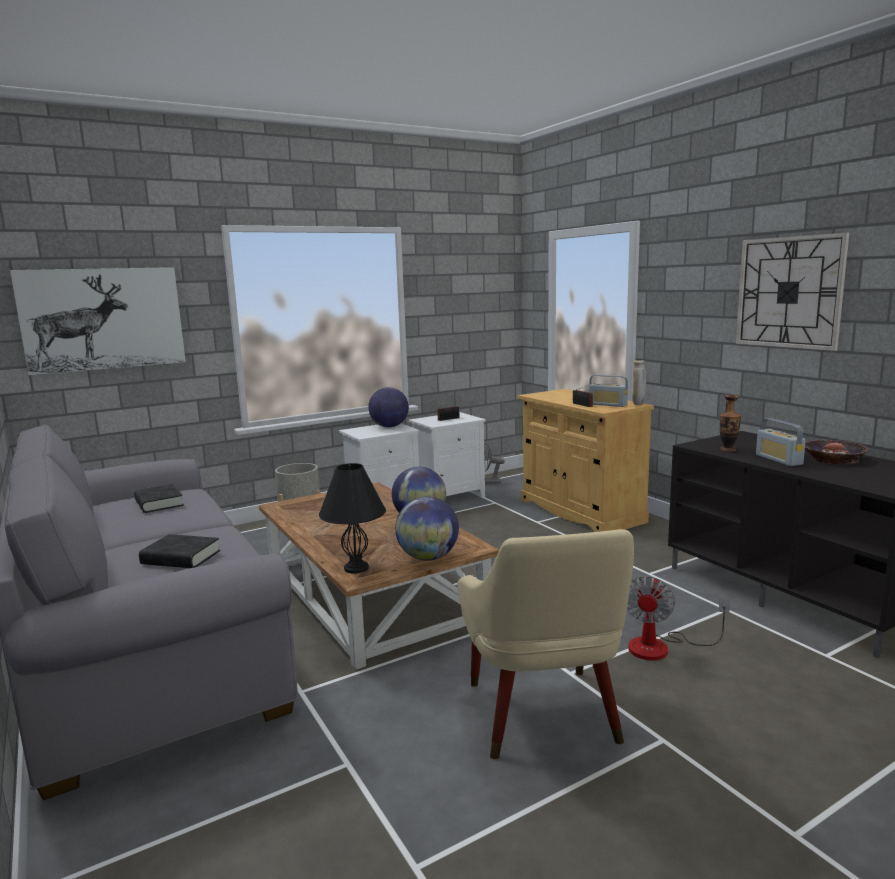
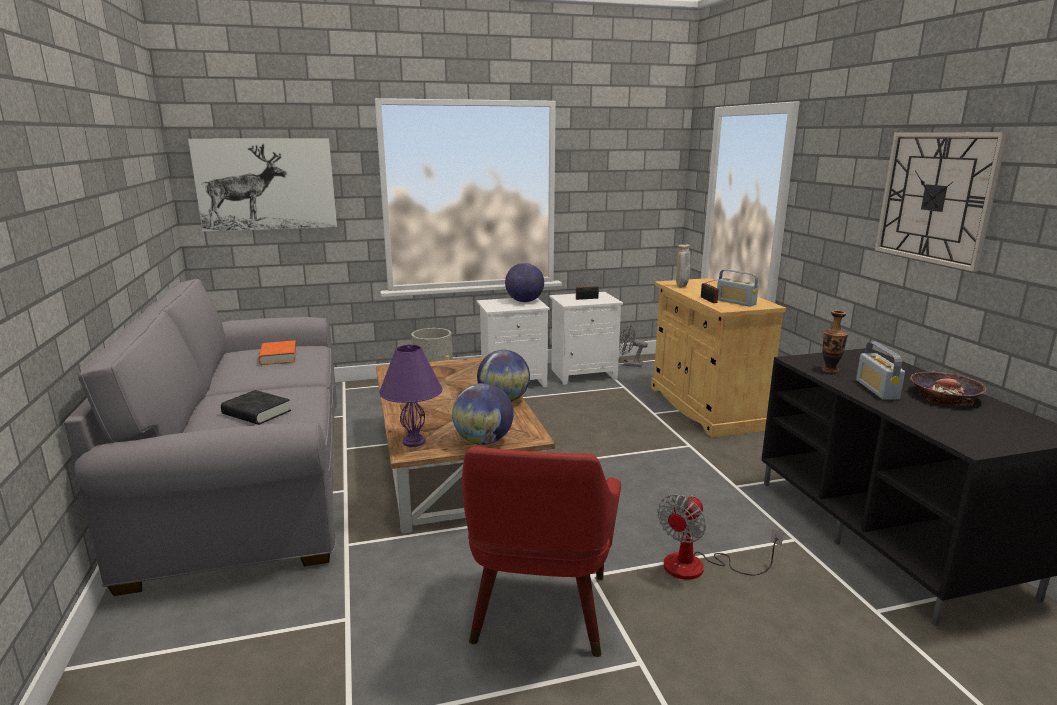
camera: 15 degrees right, 5 degrees up
(159, 503) = (278, 357): black book -> orange book
(356, 568) = (414, 441): black table lamp -> purple table lamp
(544, 719) = (539, 616): beige armchair -> red armchair
(638, 404) = (769, 305): beige vase -> beige vase (682, 287)

